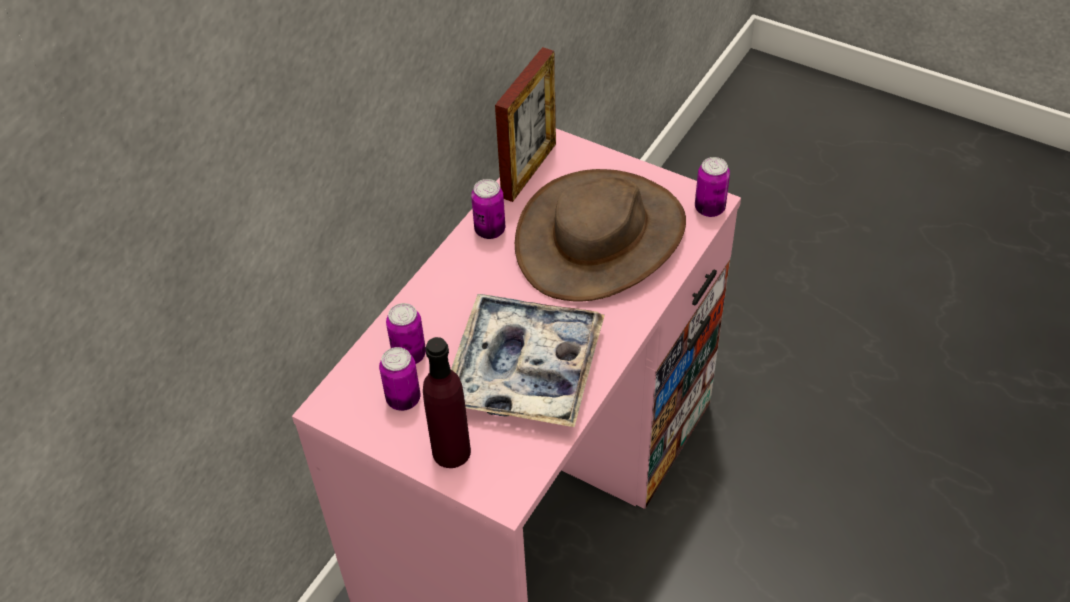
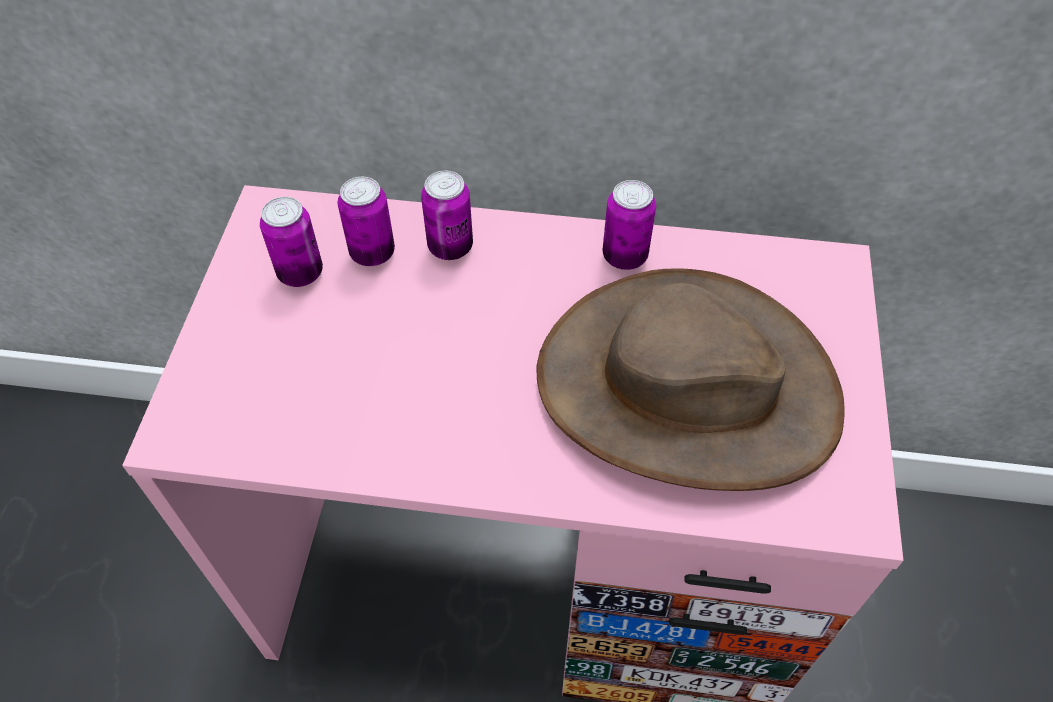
camera: 65 degrees right, 5 degrees up
(451, 451) = (232, 350): purple bottle -> none
(525, 369) = (395, 381): tray -> none
(529, 170) = (764, 258): picture frame -> none
(709, 208) = (843, 518): can -> can (450, 247)

